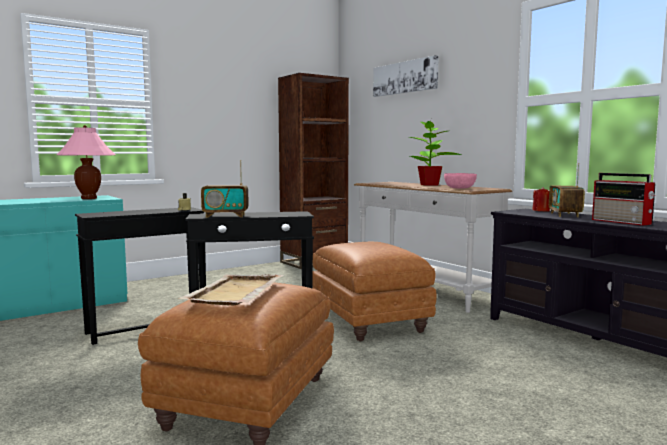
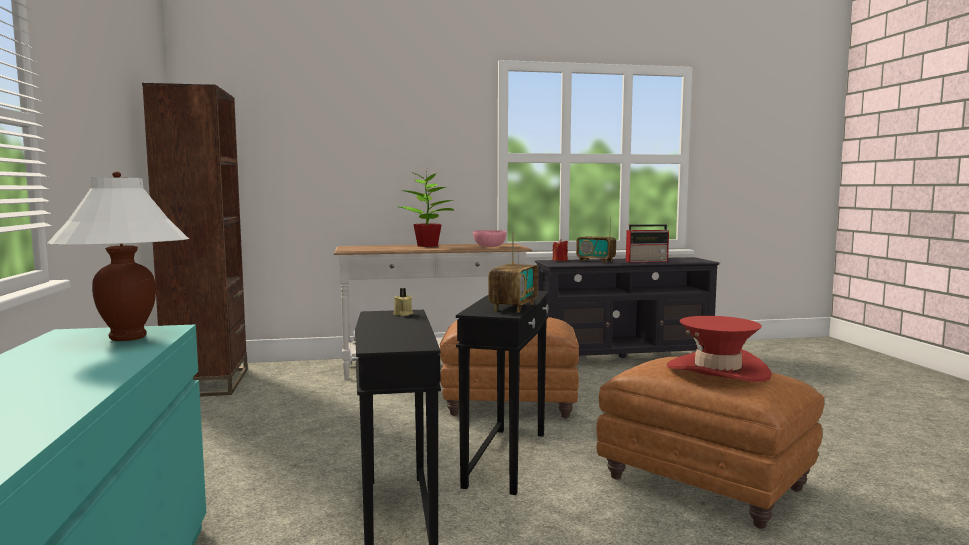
camera: 65 degrees left, 0 degrees up
(89, 198) = (127, 337): pink table lamp -> white table lamp
(234, 292) = (717, 370): beige tray -> red hat
(405, 77) = (329, 111): picture -> none

